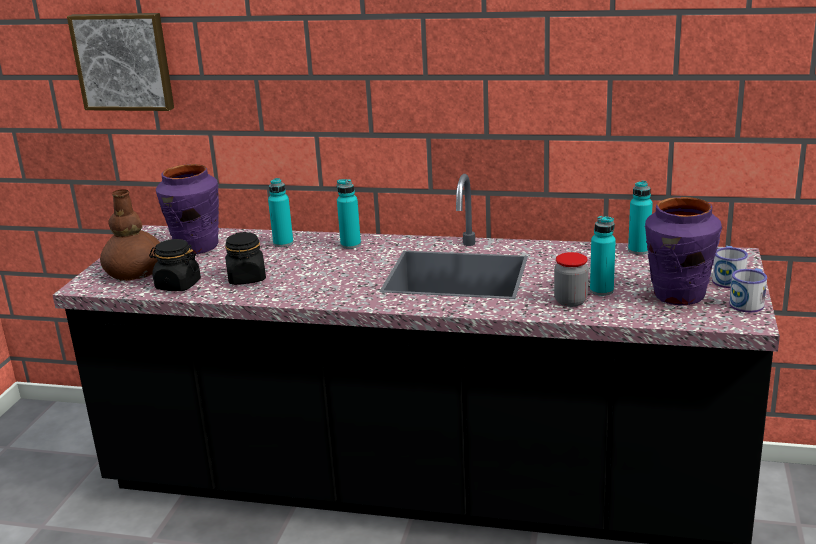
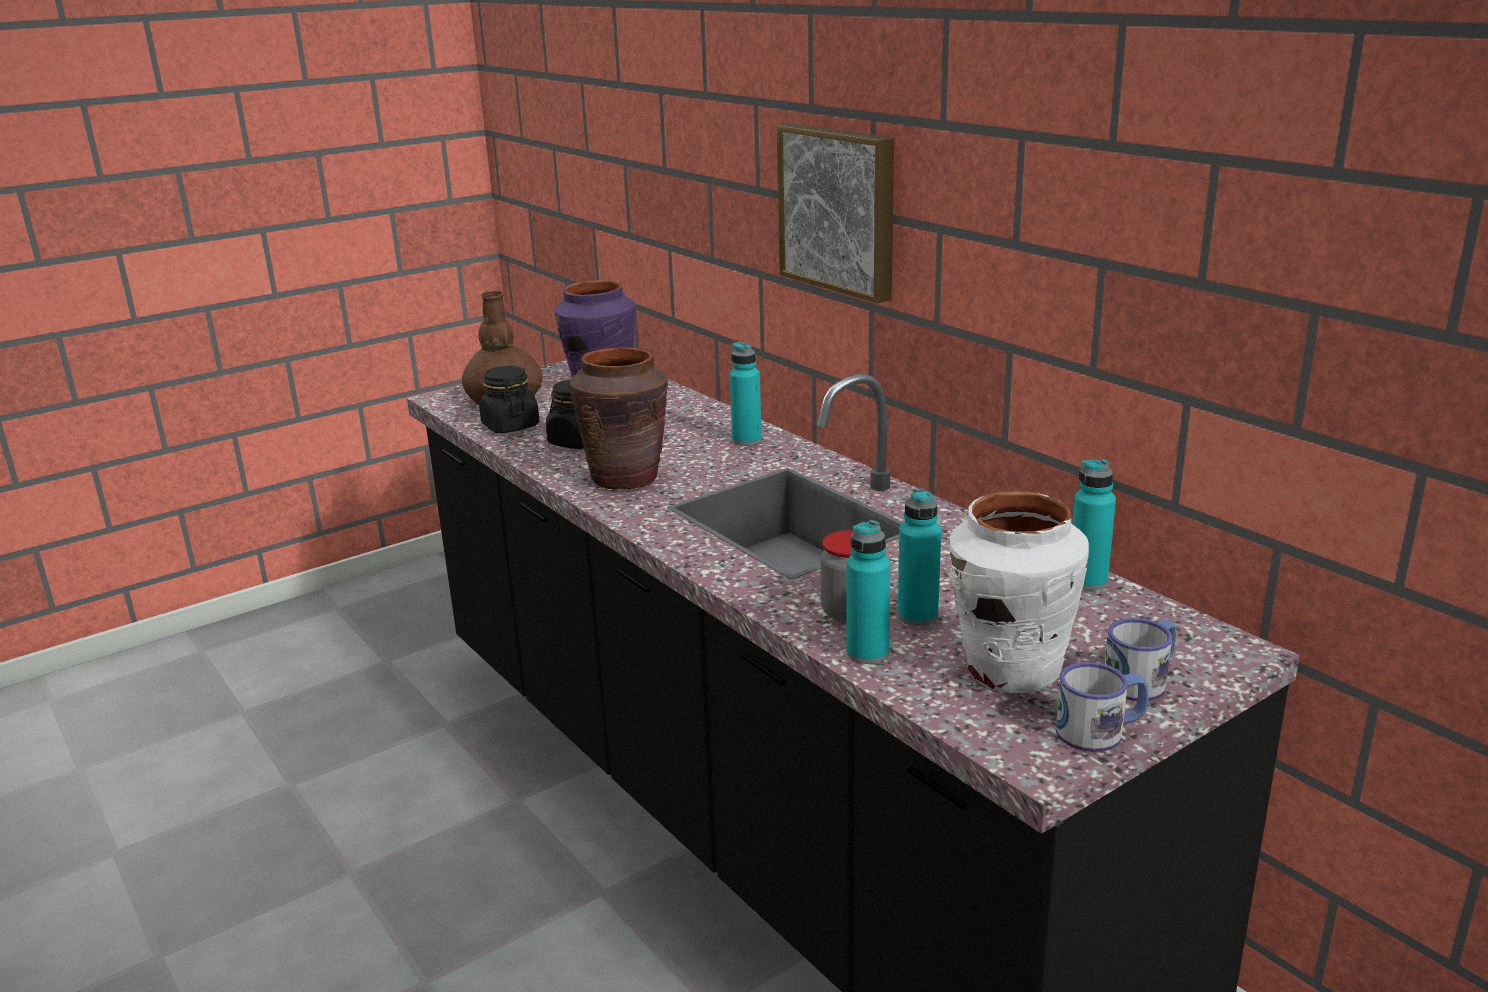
camera: 40 degrees right, 0 degrees up
(124, 61) = (602, 137): picture -> picture (840, 209)
(283, 243) = (686, 414): turquoise bottle -> turquoise bottle (867, 653)
(322, 286) = (625, 478): none -> brown vase
(678, 295) = (1011, 670): purple vase -> white vase

